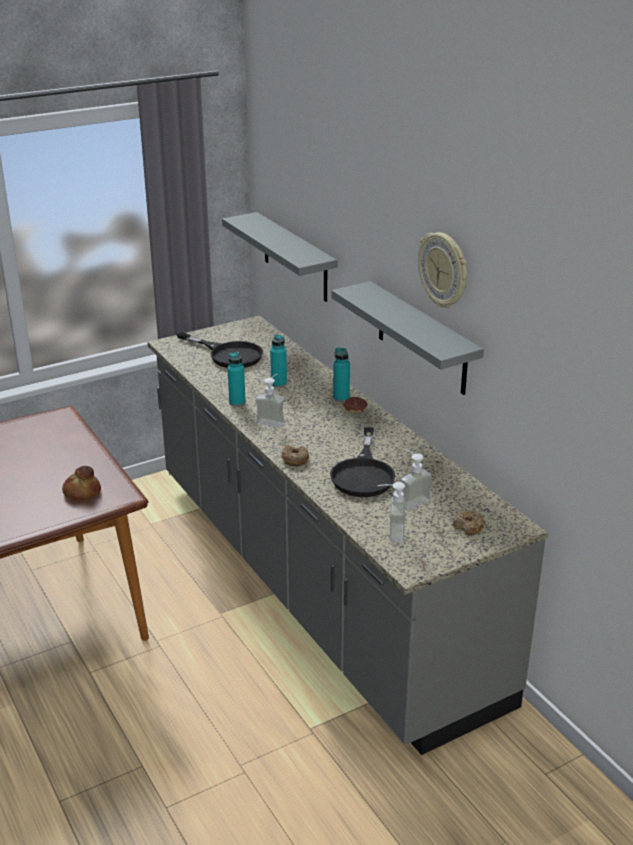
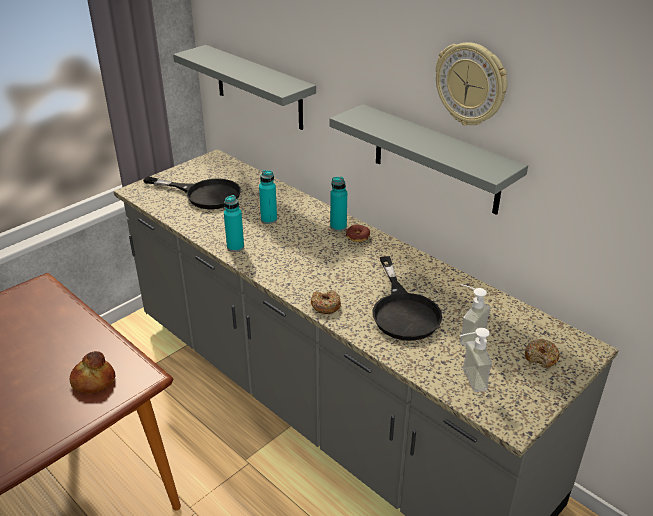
camera: 15 degrees left, 5 degrees up
(273, 420) = (281, 262): soap dispenser -> none

